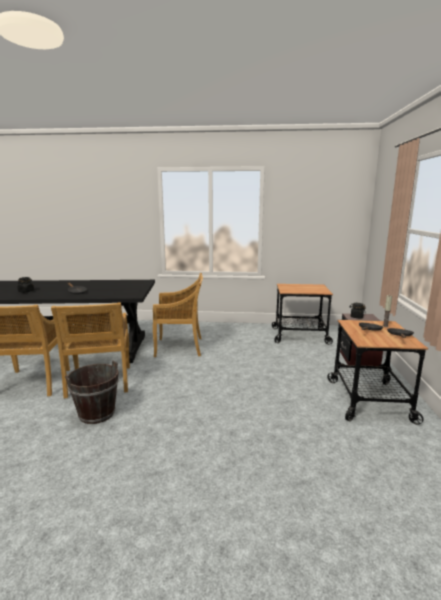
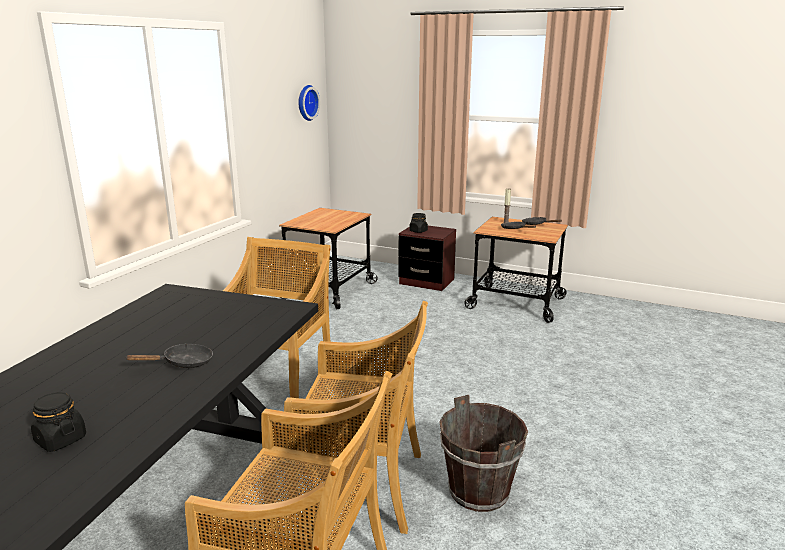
camera: 70 degrees left, 5 degrees up
(341, 216) = (306, 102): none -> wall clock

